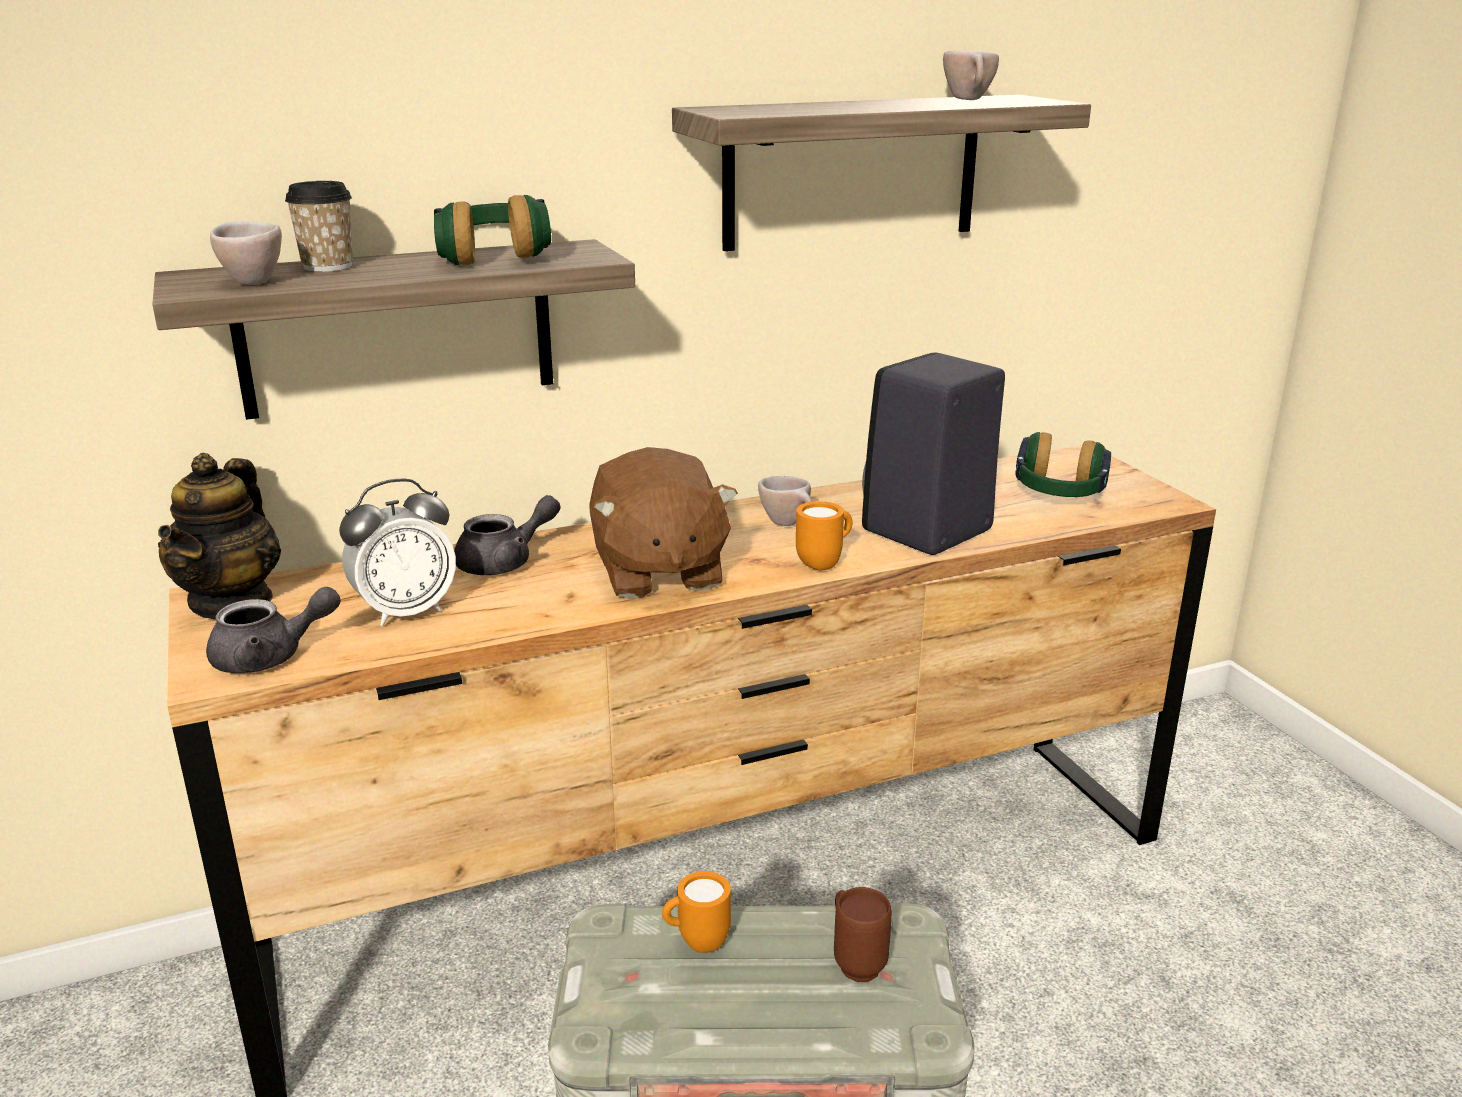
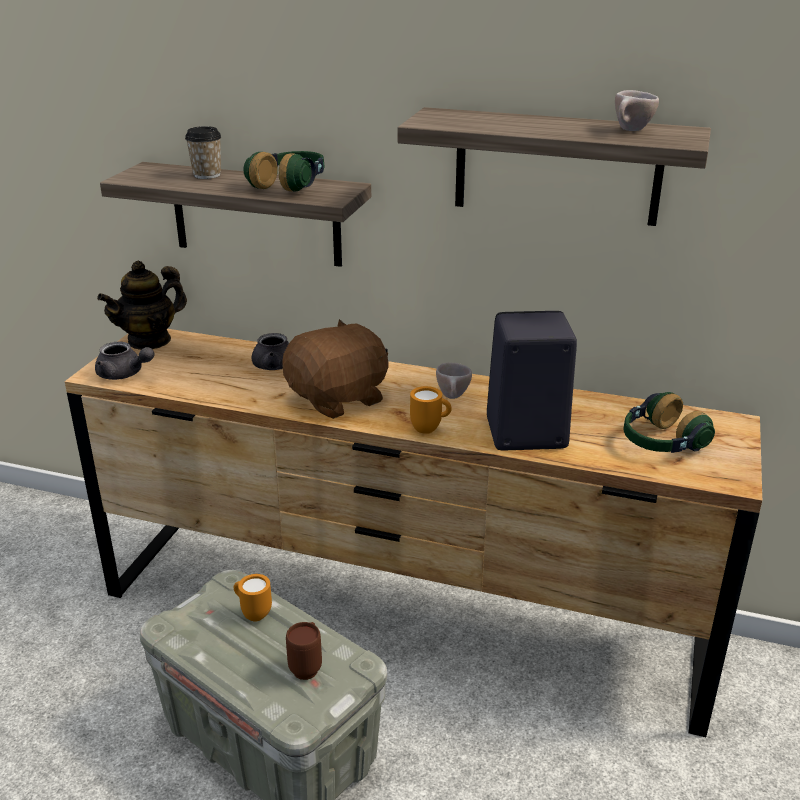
camera: 40 degrees right, 5 degrees up
(247, 281) = (156, 177): beige cup -> none
(405, 612) = (202, 373): alarm clock -> none
(657, 572) = (338, 399): brown plush toy -> brown plush toy turned 150 degrees counterclockwise

